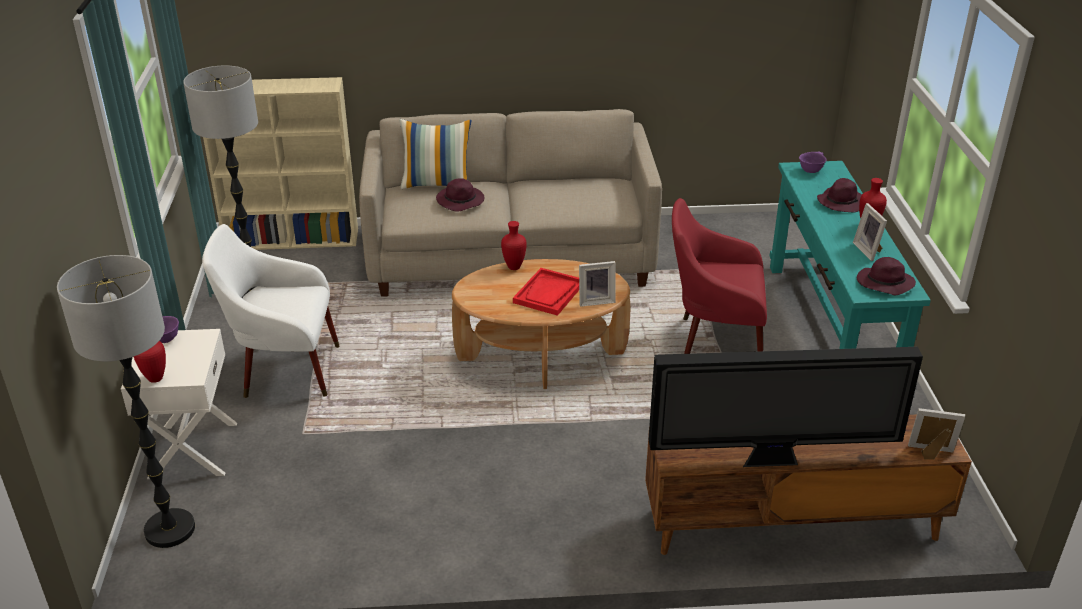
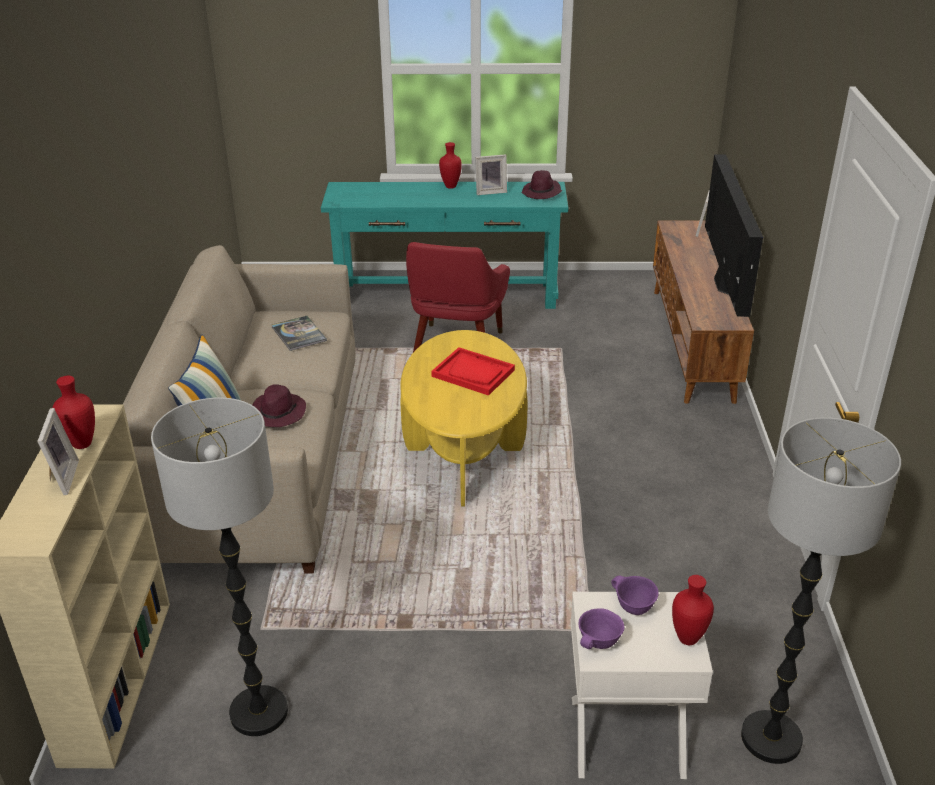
camera: 85 degrees left, 0 degrees up
(284, 370) = (463, 659): white armchair -> none
(513, 267) = (417, 393): red vase -> red vase (81, 445)
(541, 357) = (464, 450): brown coffee table -> yellow coffee table
(582, 198) = (298, 334): none -> book
(595, 300) = (489, 348): picture frame -> picture frame (60, 478)
(810, 170) = (343, 196): purple bowl -> purple bowl (633, 608)
(841, 202) = (406, 191): purple hat -> none

